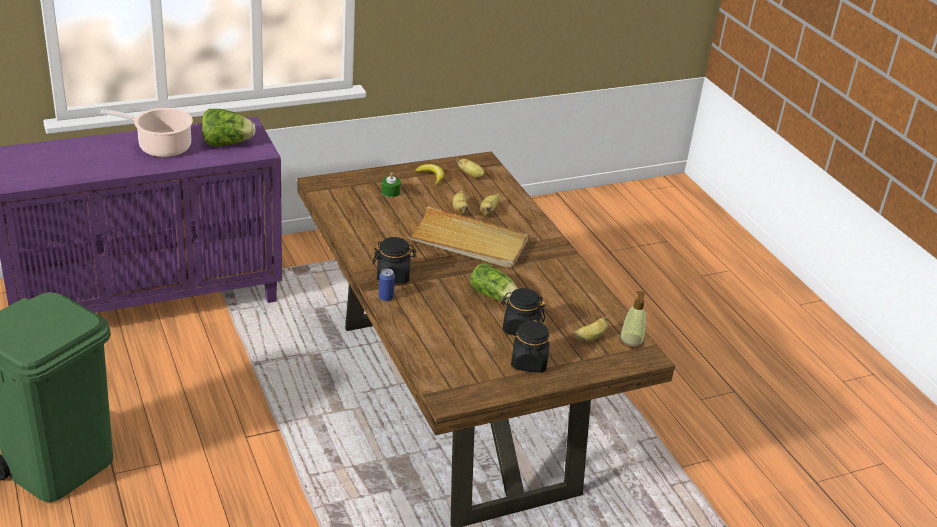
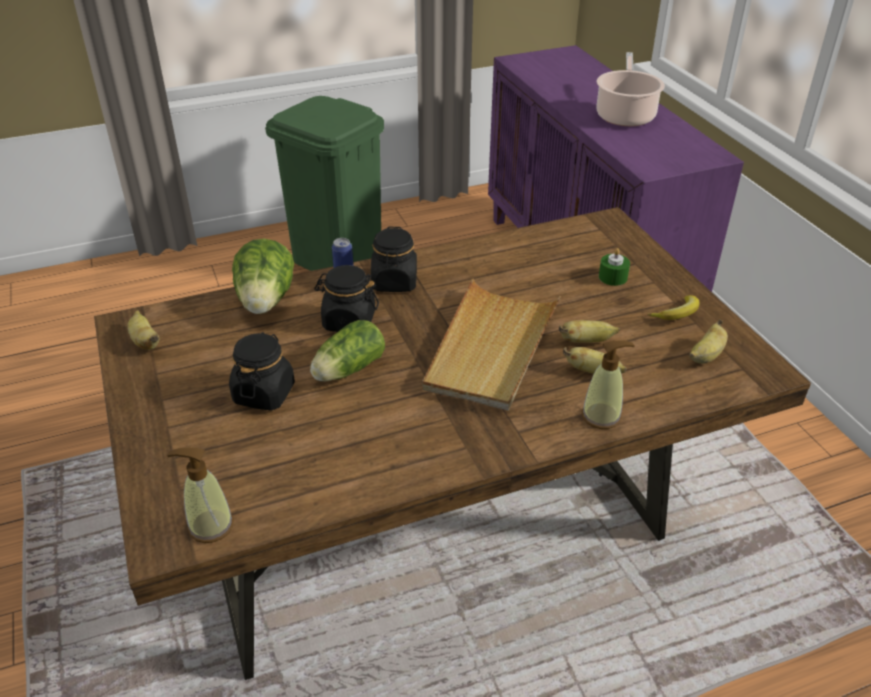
camera: 95 degrees right, 5 degrees up
(226, 143) = (656, 147): lettuce -> lettuce (266, 302)
(526, 213) = (601, 416): none -> soap dispenser
(529, 362) = (181, 398): black jar -> black jar (348, 321)
(590, 338) = (227, 471): banana -> banana (145, 342)

